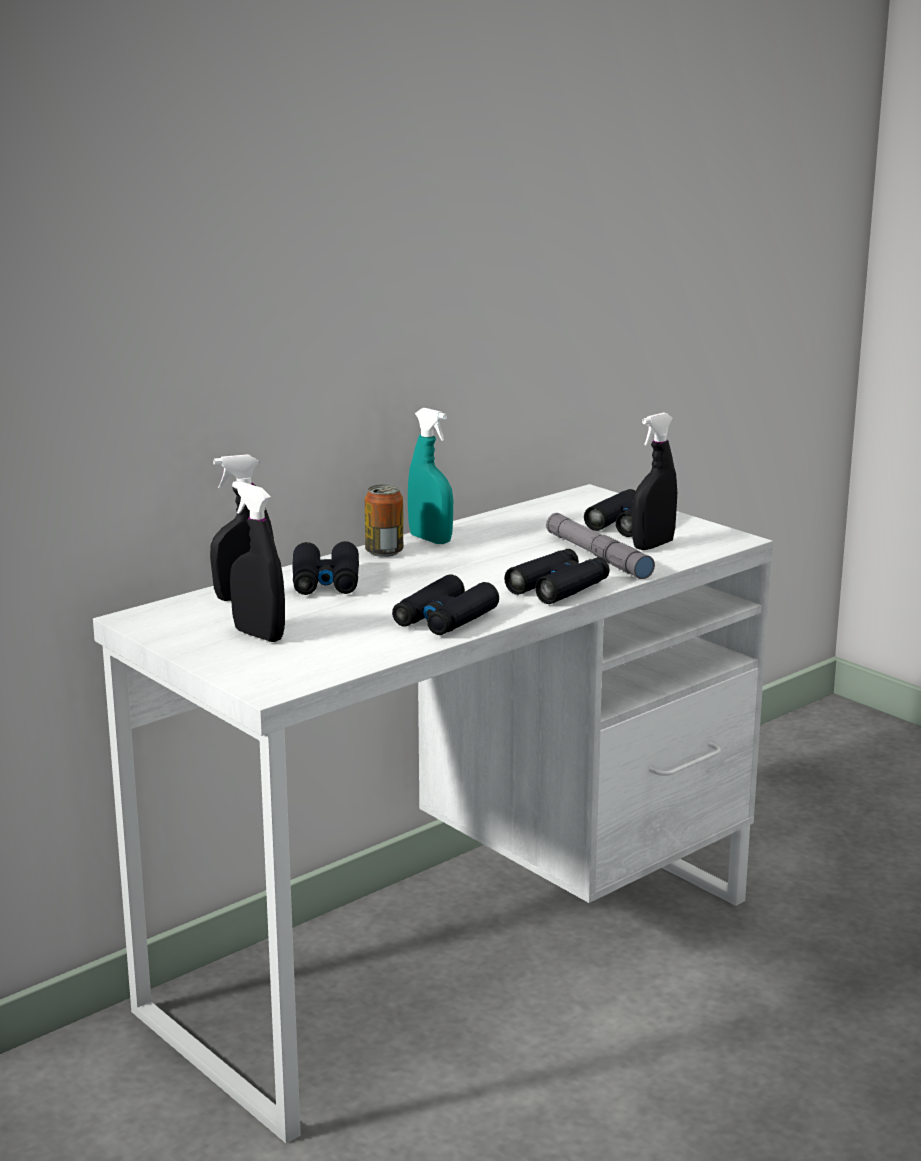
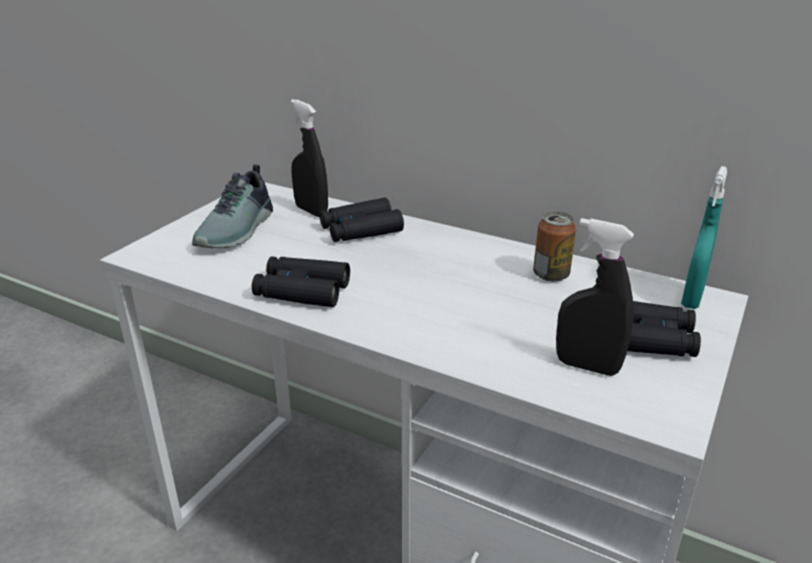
camera: 70 degrees right, 10 degrees up
(259, 635) = (239, 230): black spray bottle -> shoe
(384, 552) = (444, 237): can -> can (551, 275)
(430, 539) = (492, 249): turquoise spray bottle -> turquoise spray bottle (692, 299)
(558, 587) = (413, 331): black binoculars -> none
(597, 556) = (522, 337): grey flashlight -> none

